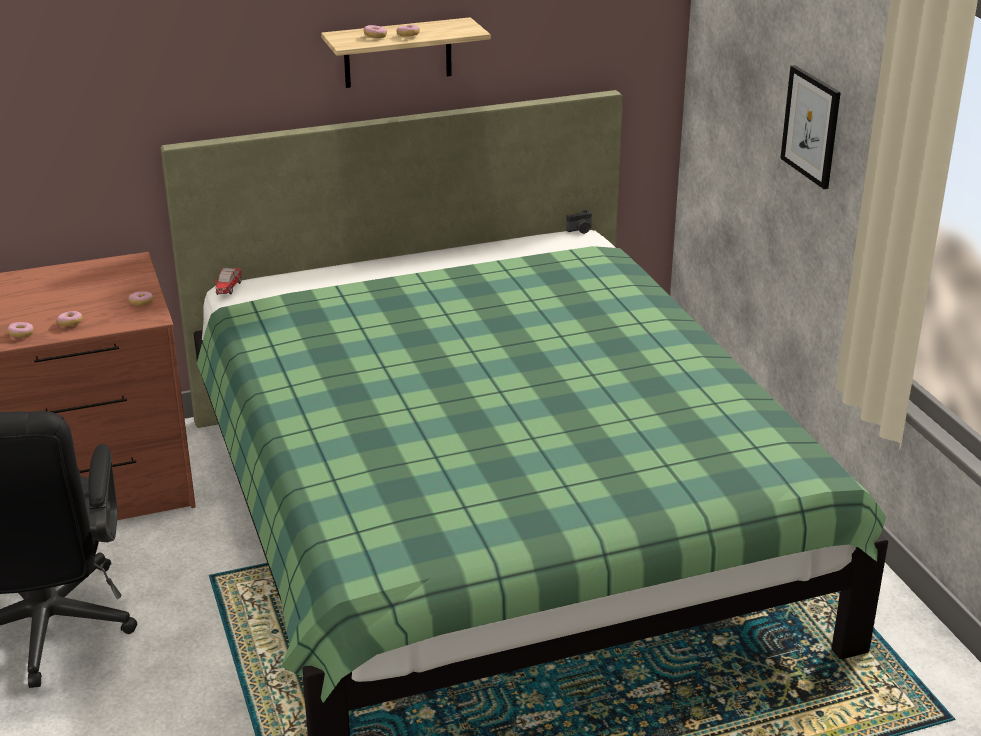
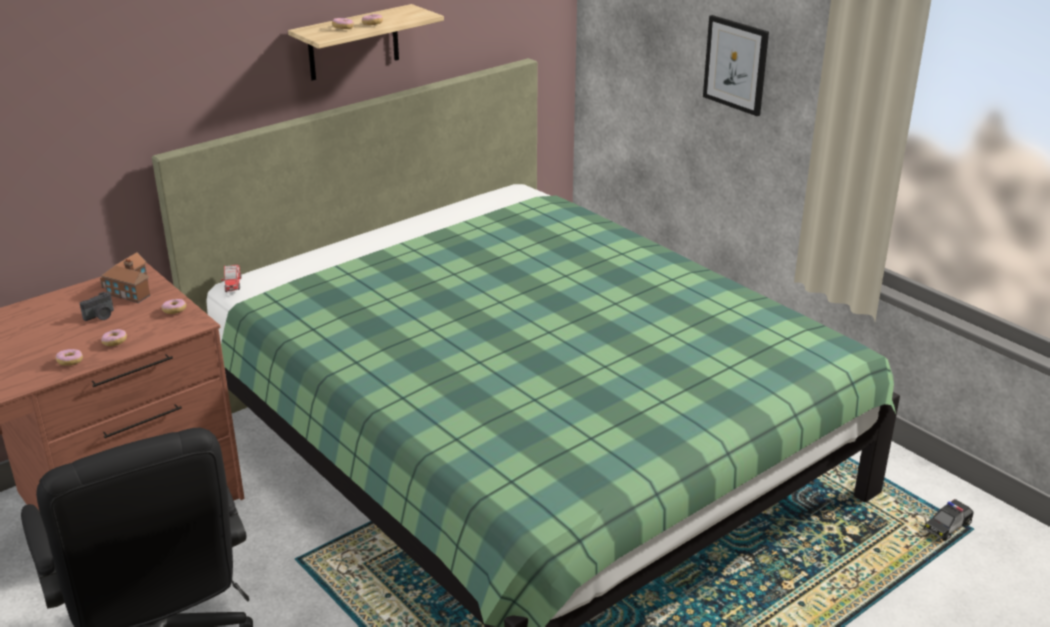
camera: 20 degrees left, 0 degrees up
(116, 275) = (129, 289): none -> toy house
(580, 230) = (514, 185): camera -> camera (100, 316)
(924, 709) = (947, 527): none -> toy car

